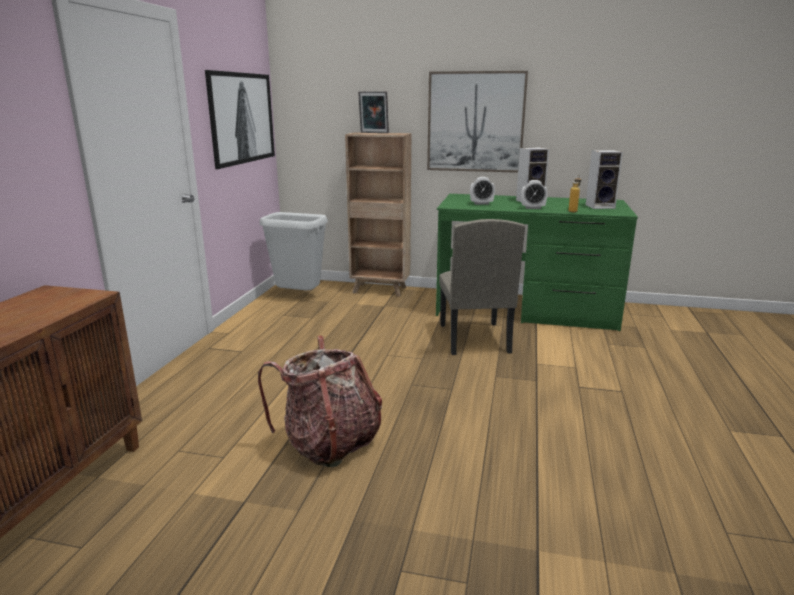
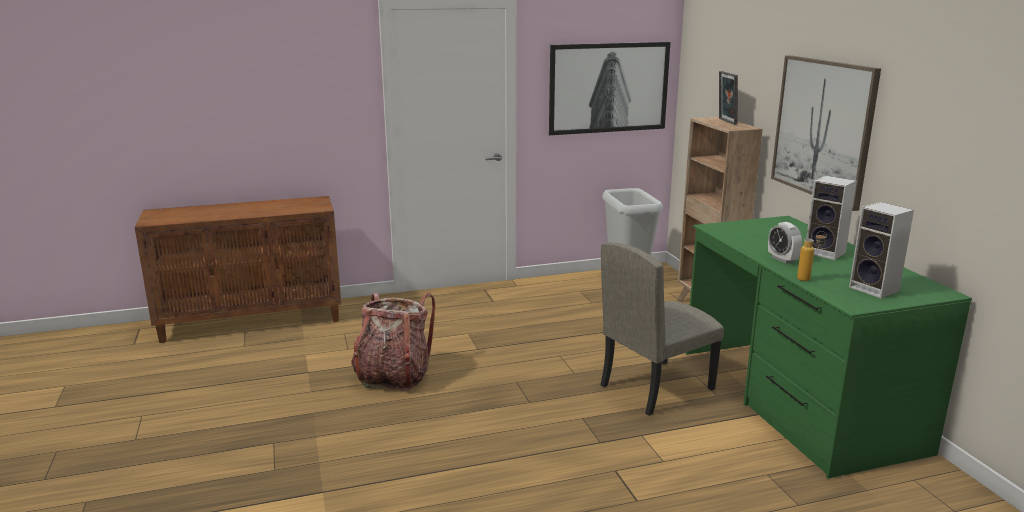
camera: 60 degrees right, 0 degrees up
(481, 203) = (755, 236): alarm clock -> none

